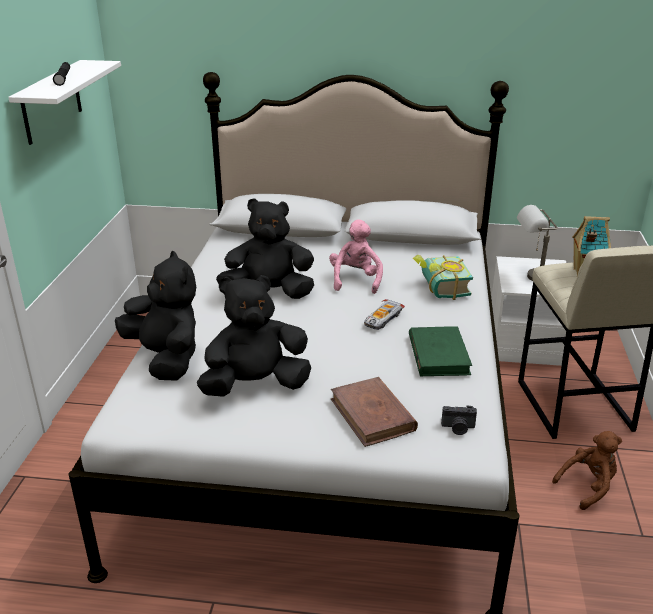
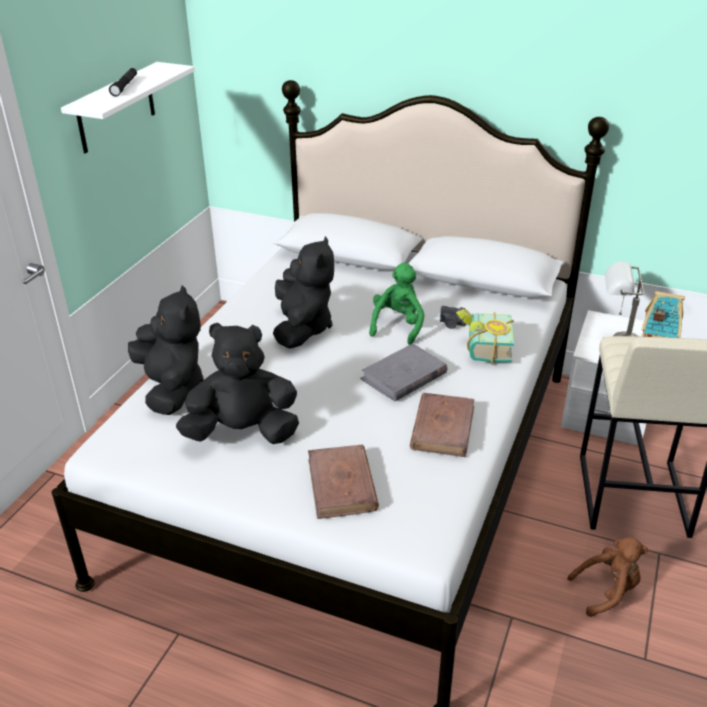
camera: 15 degrees right, 5 degrees up
(269, 292) = (302, 328): black plush toy -> black plush toy turned 75 degrees clockwise
(355, 280) = (398, 326): pink plush toy -> green plush toy
(382, 319) = (403, 376): toy car -> grey book
(438, 355) = (442, 428): green book -> brown book
(458, 428) = (422, 516): camera -> camera (452, 324)

